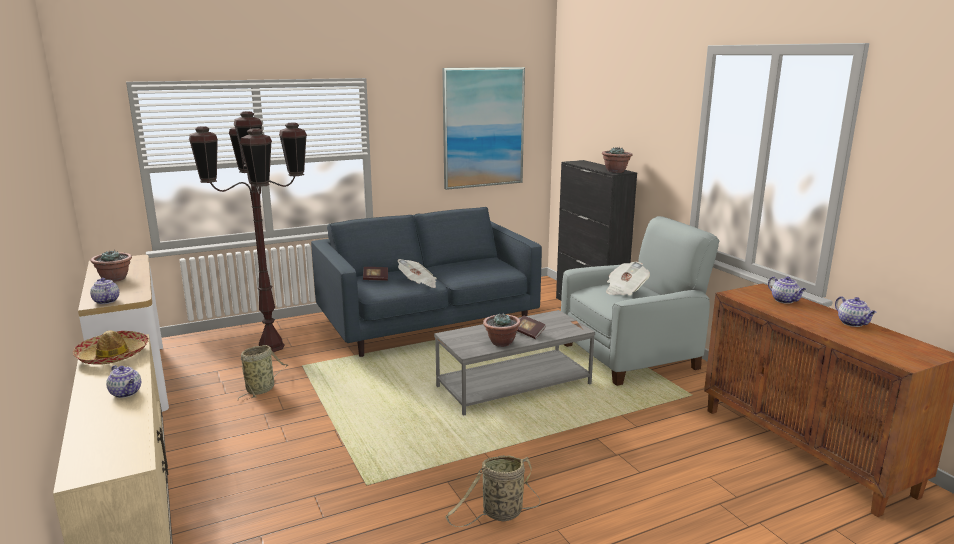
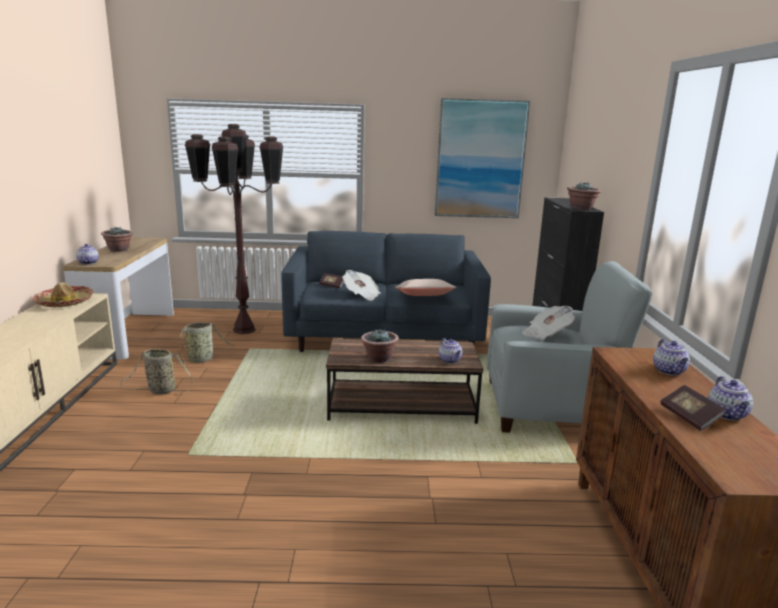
camera: 25 degrees right, 0 degrees up
(126, 393) = (31, 329): teapot -> teapot (450, 360)
(479, 275) = (424, 297): none -> beige pillow
(499, 514) = (261, 516): basket -> basket (160, 390)
(514, 385) = (402, 406): grey coffee table -> brown coffee table
(529, 333) = (415, 356): book -> book (689, 417)

